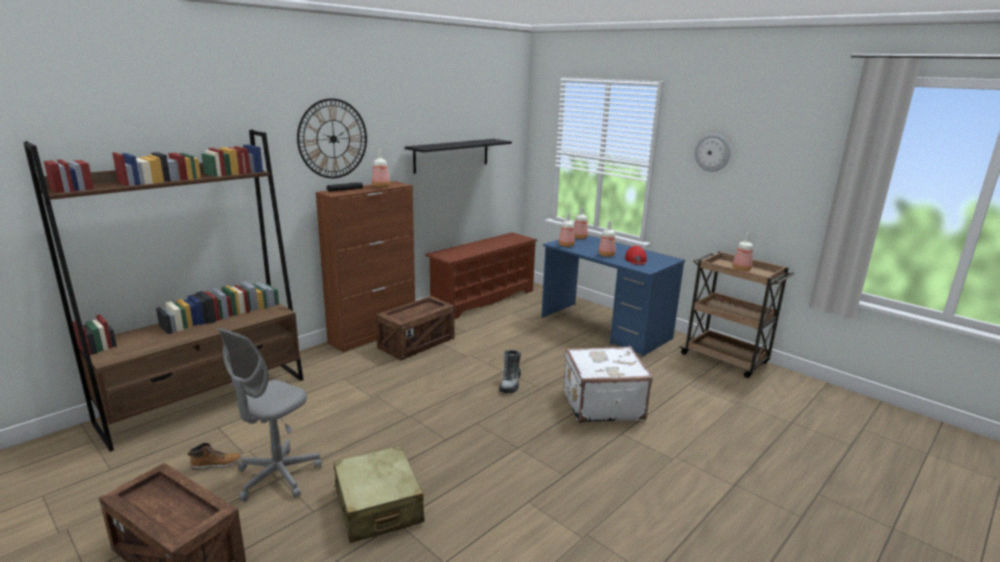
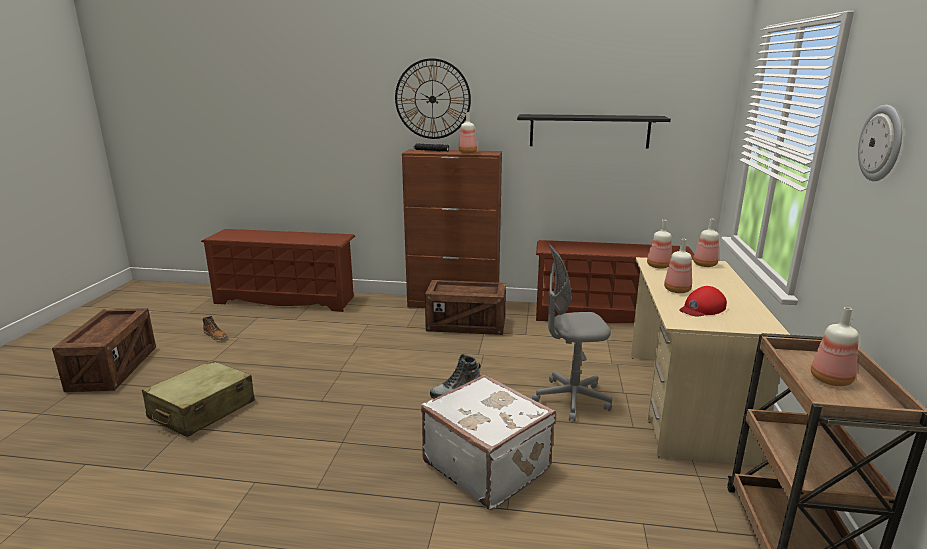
camera: 55 degrees right, 0 degrees up
(206, 400) = (287, 299): brown bookcase -> brown shoe rack
(277, 476) = (215, 359): grey office chair -> grey office chair (571, 399)
(604, 328) = (684, 403): blue desk -> beige desk

